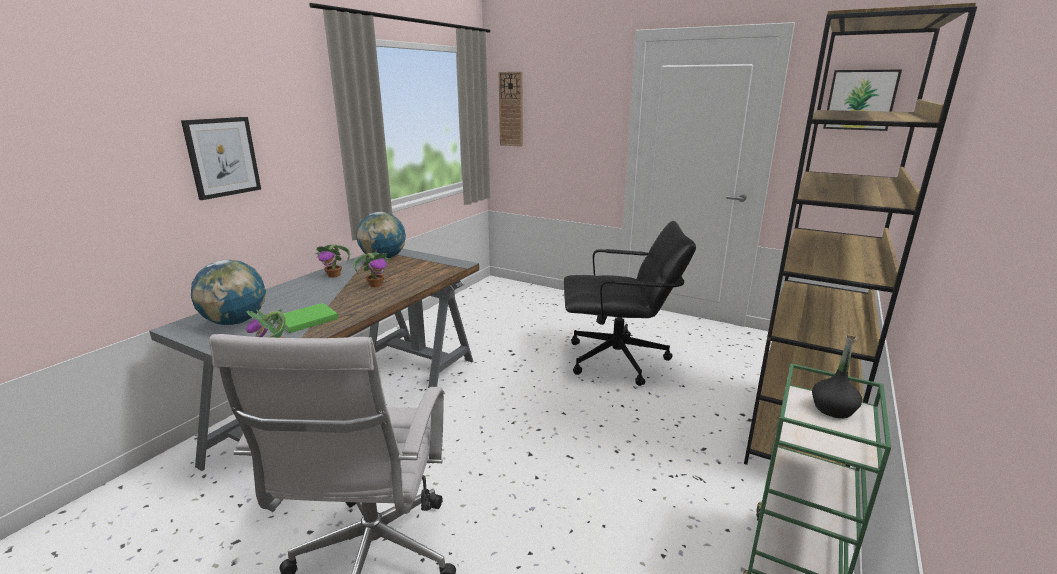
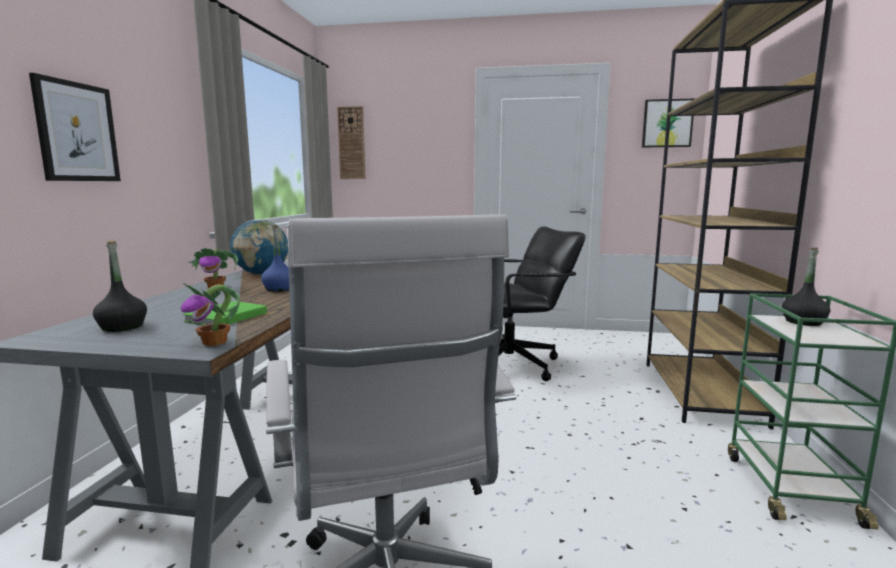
camera: 20 degrees left, 10 degrees down
(236, 322) = (122, 327): globe -> black bottle
(376, 284) = (279, 289): potted plant -> blue bottle

